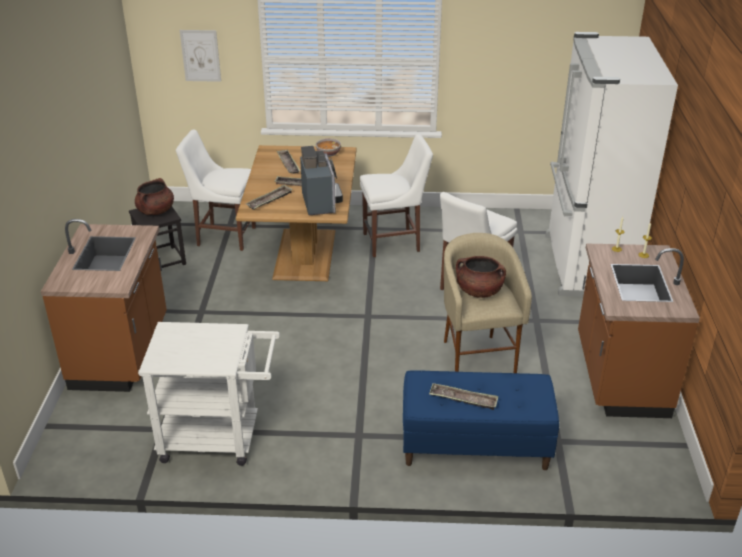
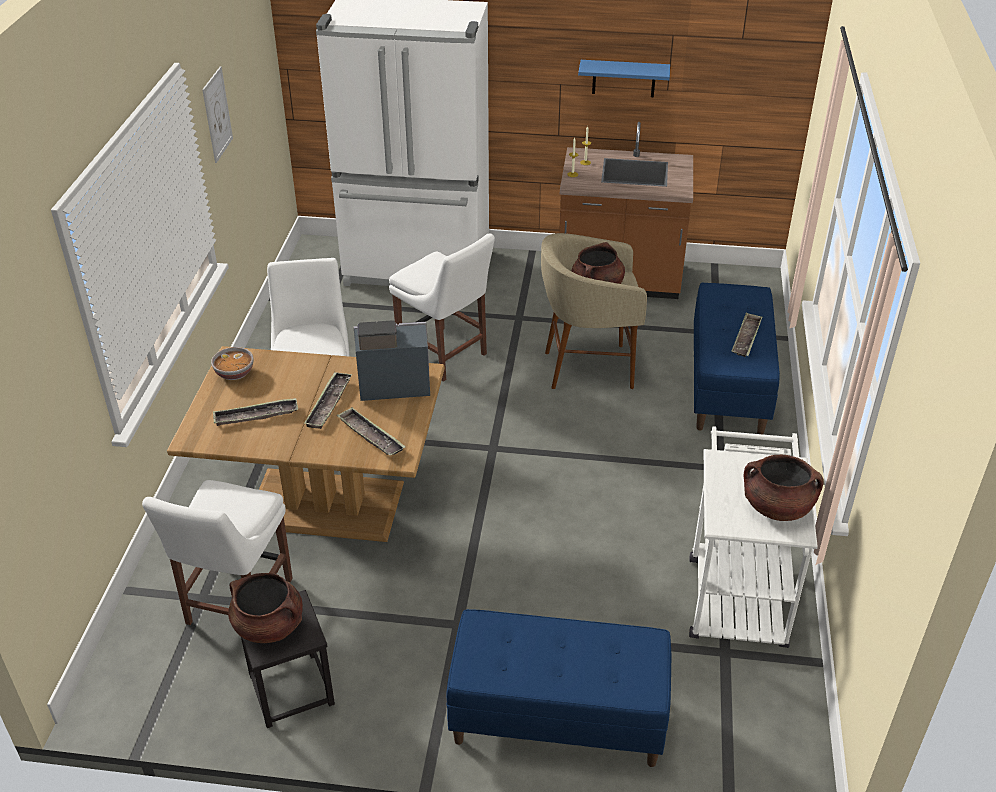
camera: 85 degrees left, 5 degrees up
(122, 353) = (556, 719): brown counter -> blue bench
(180, 354) = (777, 507): none -> brown cooking pot
(200, 55) = (36, 398): picture -> picture (217, 114)
(700, 209) = (624, 78): none -> blue shelf

